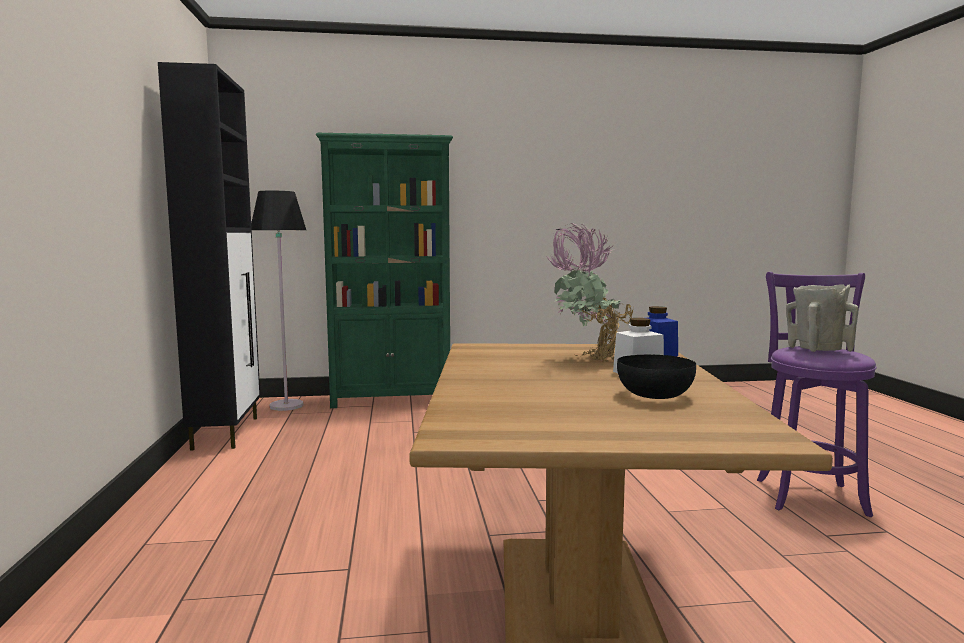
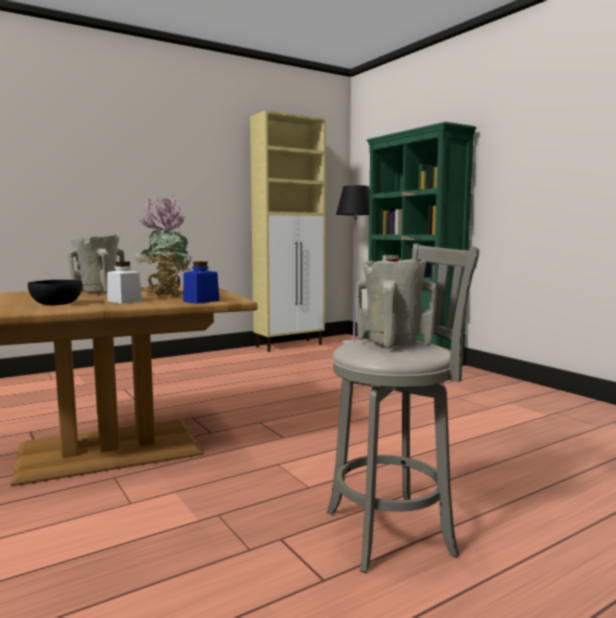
camera: 65 degrees right, 0 degrees up
(226, 432) = (290, 345): black cabinet -> beige cabinet
(514, 379) = (98, 292): none -> beige vase
(809, 494) = (395, 531): purple stool -> grey stool

